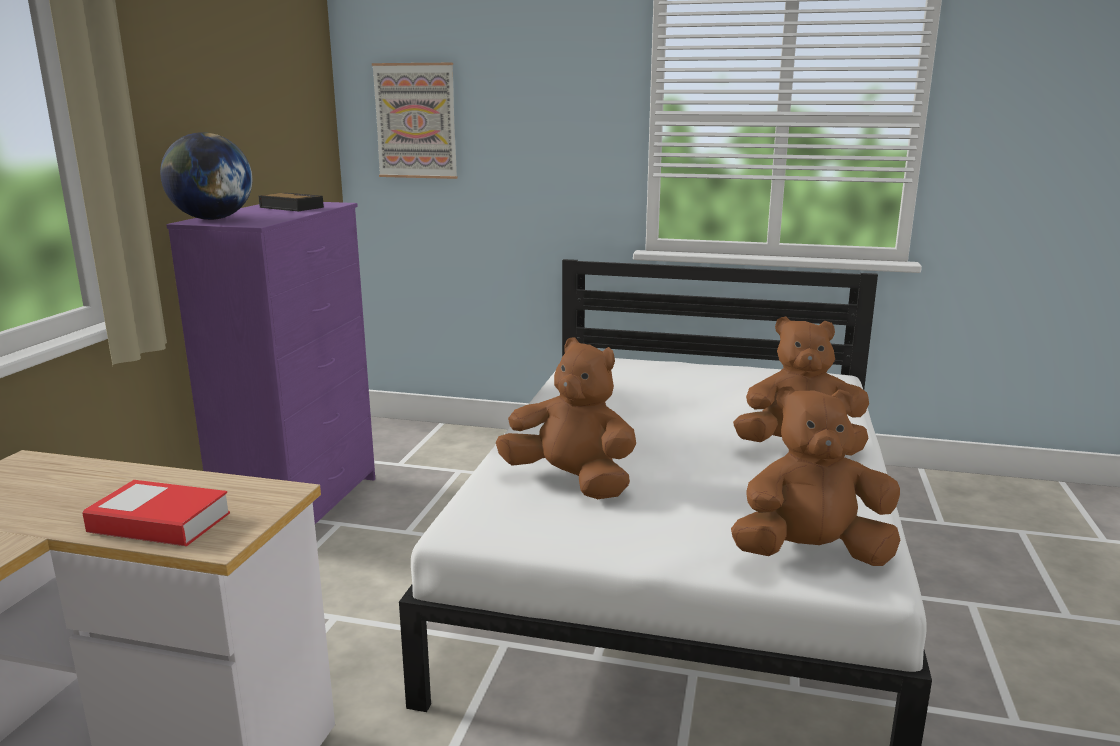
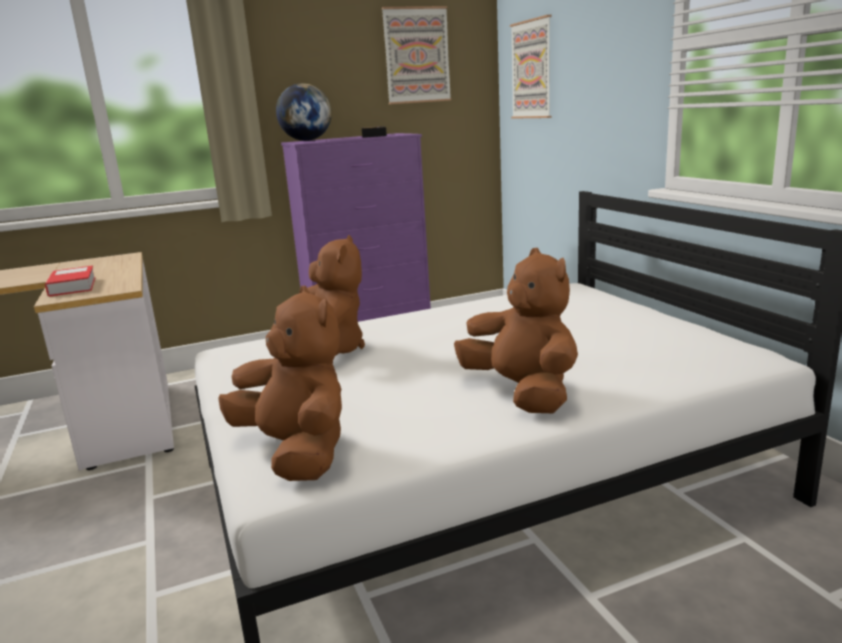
camera: 55 degrees right, 0 degrees up
(275, 93) = (416, 55): none -> picture

